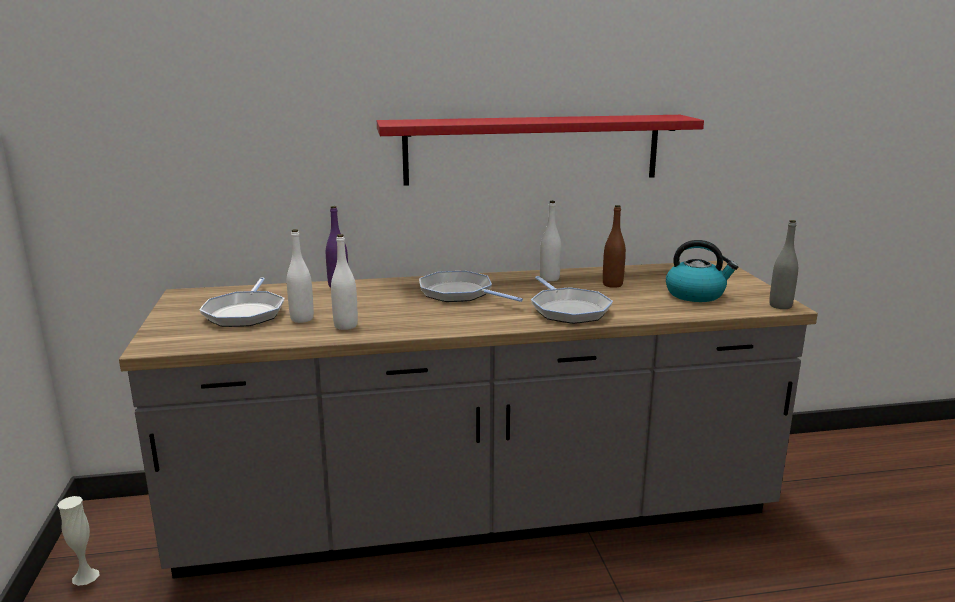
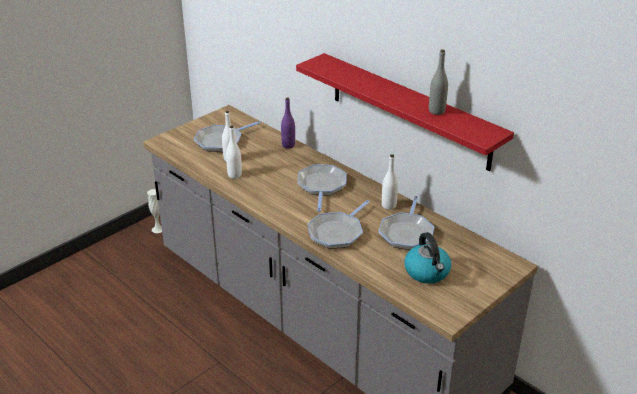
camera: 55 degrees right, 15 degrees up
(612, 284) = (406, 233): brown bottle -> frying pan
(780, 306) = (446, 314): grey bottle -> grey bottle (436, 111)

